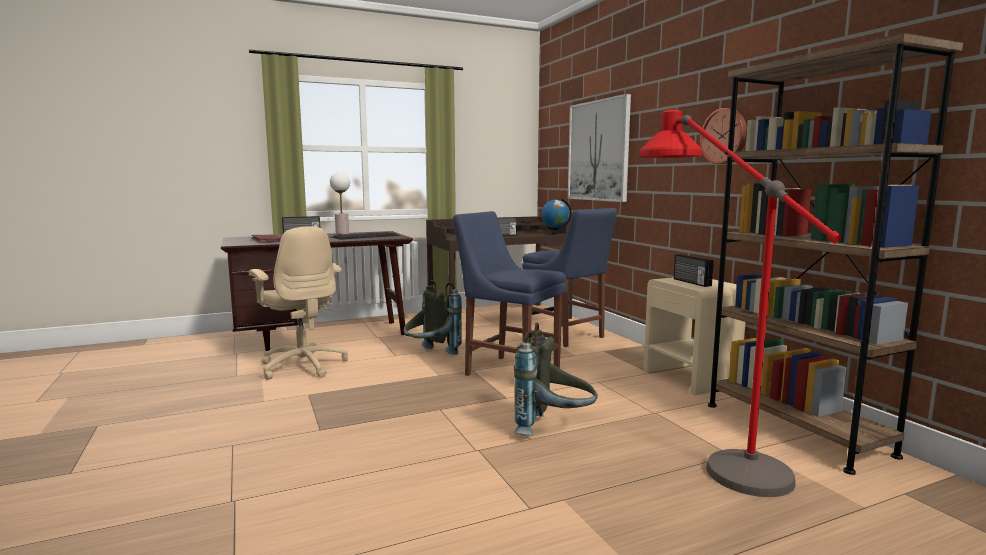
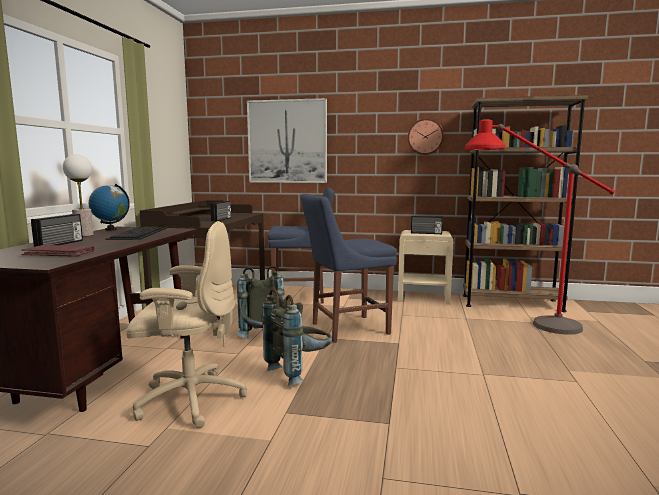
camera: 55 degrees left, 0 degrees up
(554, 429) = (468, 346): grey backpack -> grey backpack (299, 372)
(555, 234) = (248, 214): globe -> globe (110, 229)

